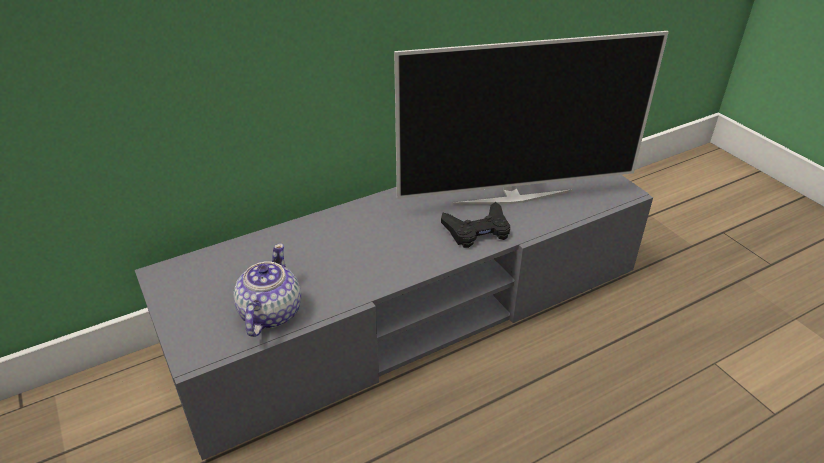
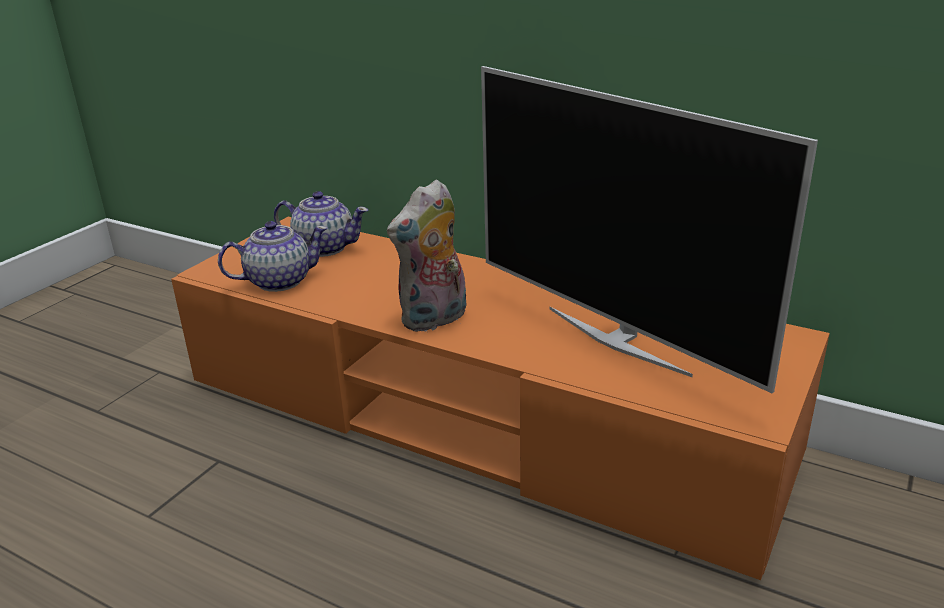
camera: 60 degrees right, 10 degrees down
(235, 268) = (324, 247): none -> teapot
(412, 310) = (475, 418): grey tv stand -> orange tv stand
(420, 254) = (435, 320): none -> plush toy
(477, 230) = (517, 338): black game controller -> none

